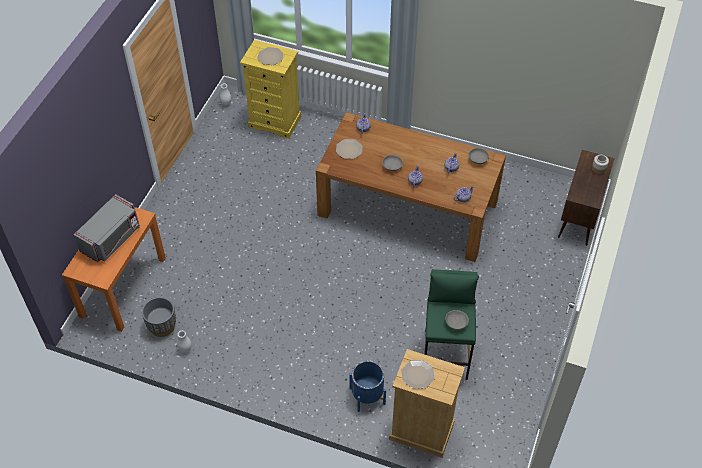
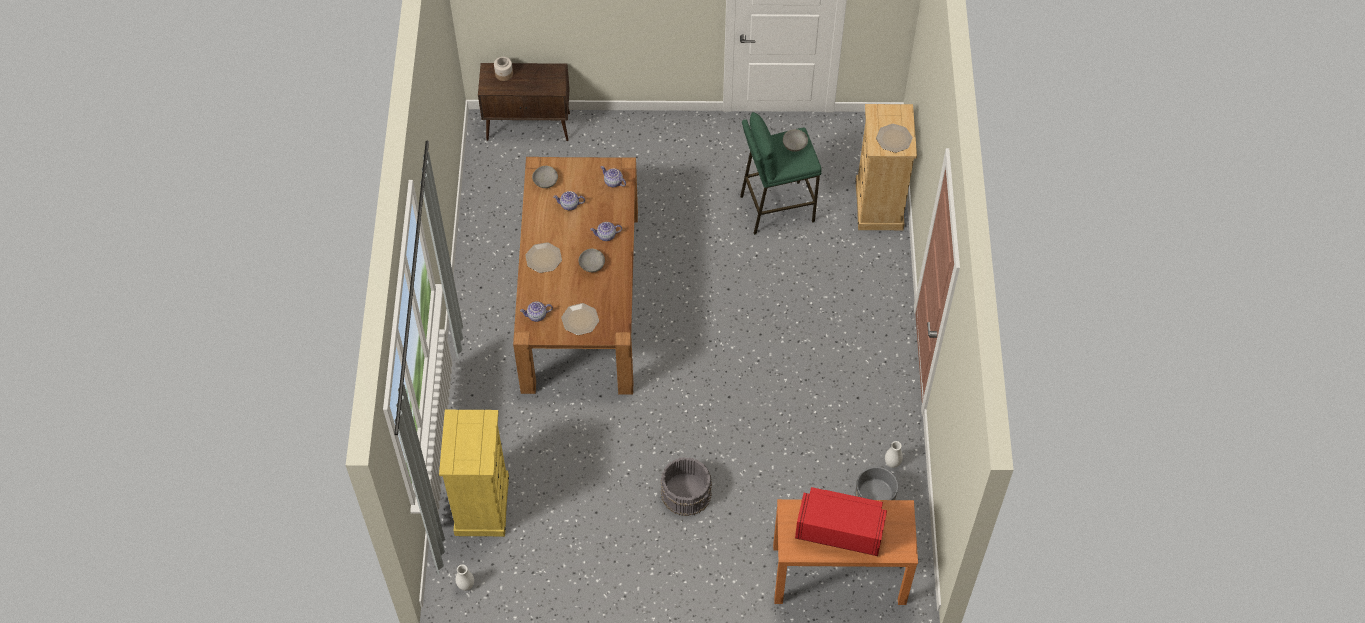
camera: 110 degrees left, 5 degrees up
(111, 239) = (839, 531): grey microwave -> red microwave
(228, 223) = (686, 492): none -> grey bucket
(270, 57) = (469, 439): plate -> plate (544, 258)
(367, 396) = (862, 264): blue planter -> none

